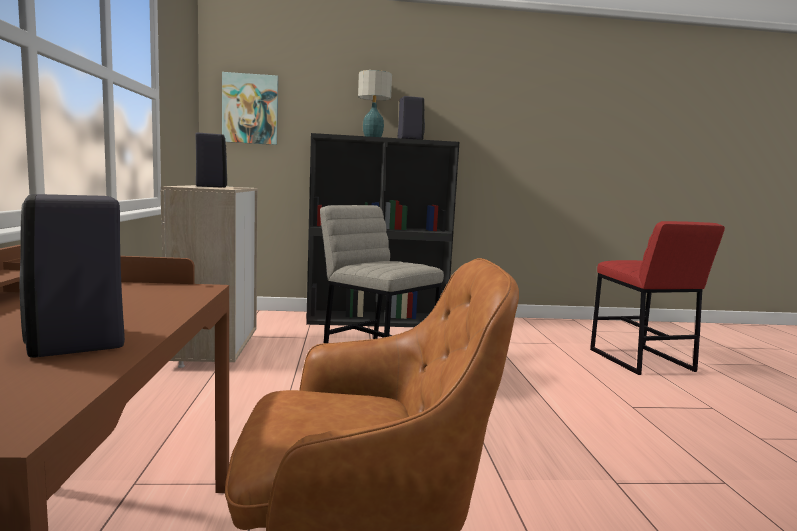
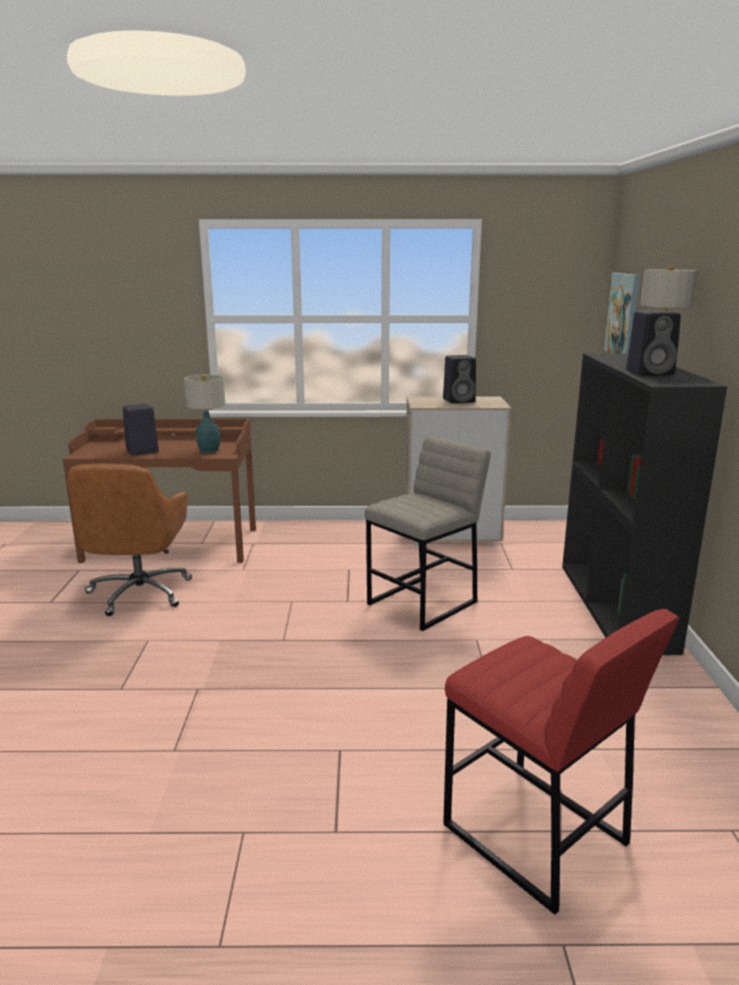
camera: 95 degrees right, 10 degrees up
(149, 296) = (209, 450): none -> table lamp
(642, 361) = (538, 836): red chair -> red chair turned 120 degrees counterclockwise

